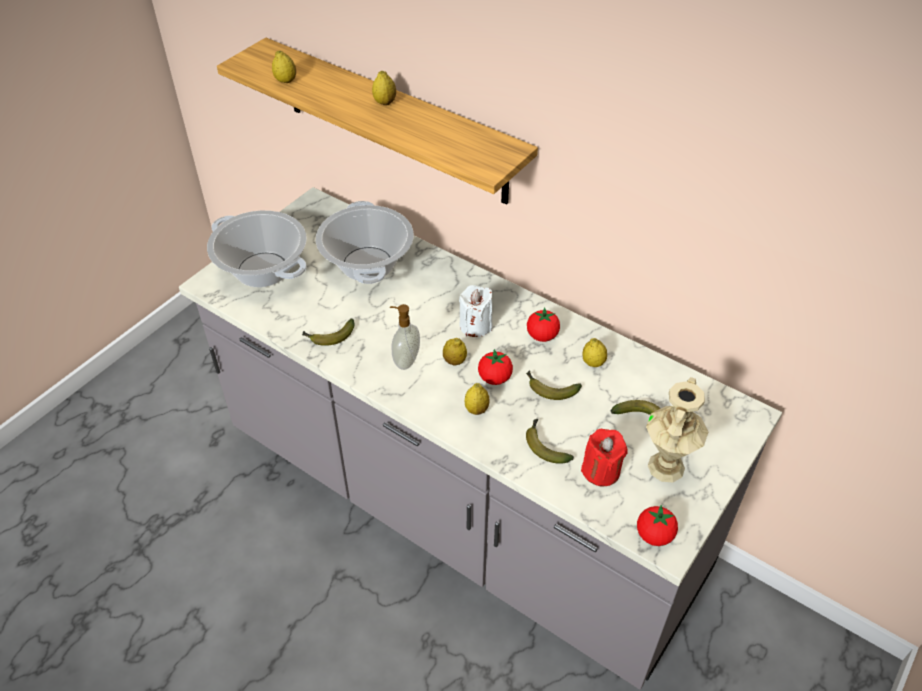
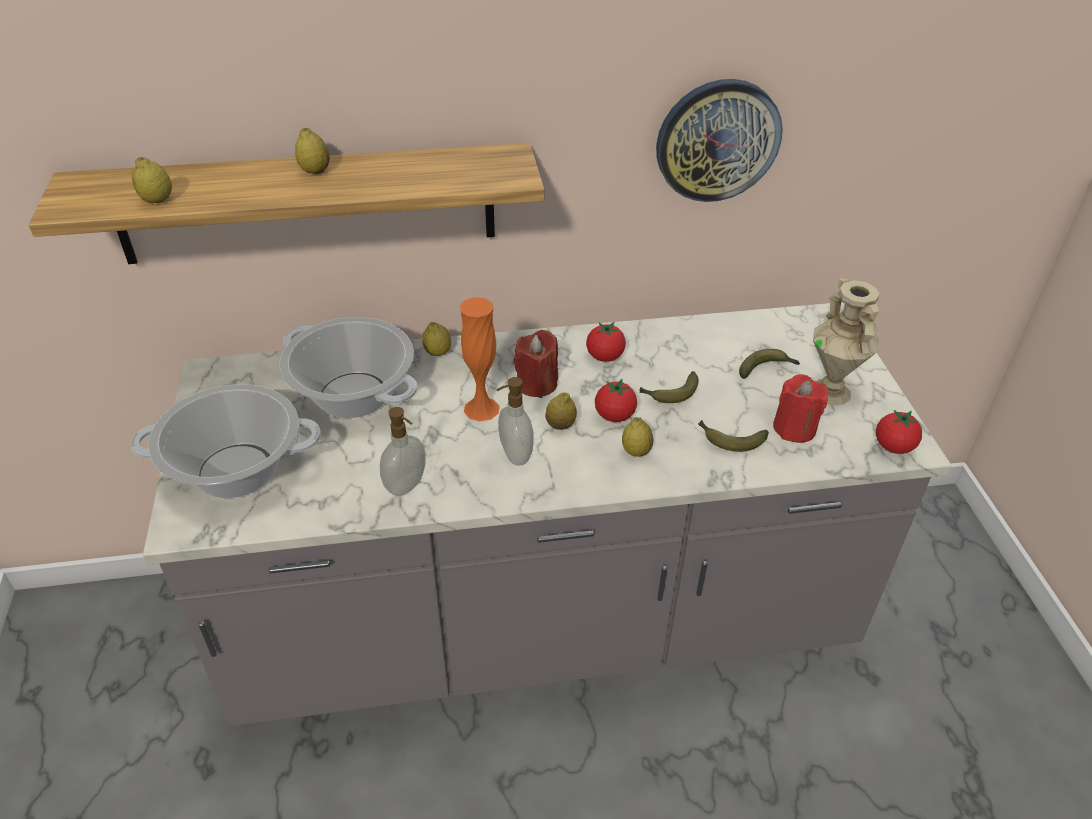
camera: 45 degrees left, 5 degrees down
(329, 337) = (407, 486): banana -> soap dispenser
(424, 319) = (481, 409): none -> orange vase
(475, 325) = (537, 384): white candle -> red candle
(593, 363) = (673, 351): lemon -> lemon (437, 353)
(684, 214) = (717, 140): none -> wall clock

